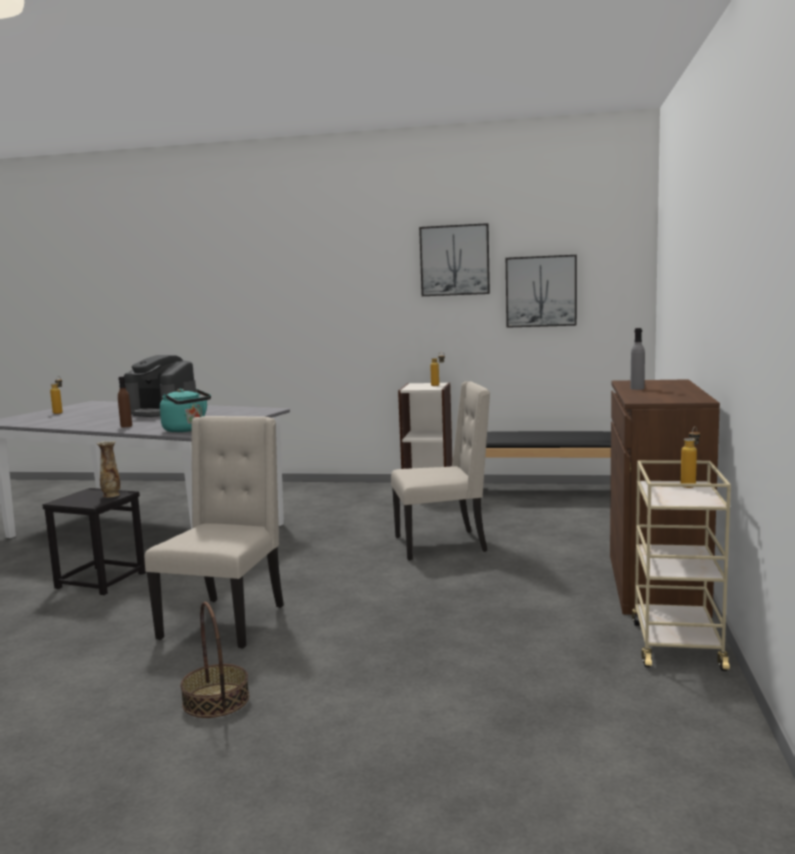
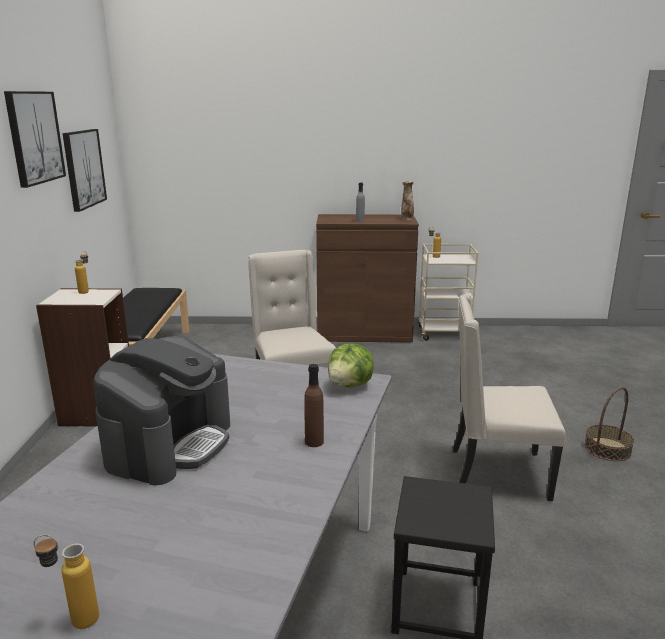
camera: 100 degrees left, 10 degrees up
(111, 495) = (430, 492): vase -> vase (407, 218)
(186, 430) = (350, 385): turquoise kettle -> lettuce

